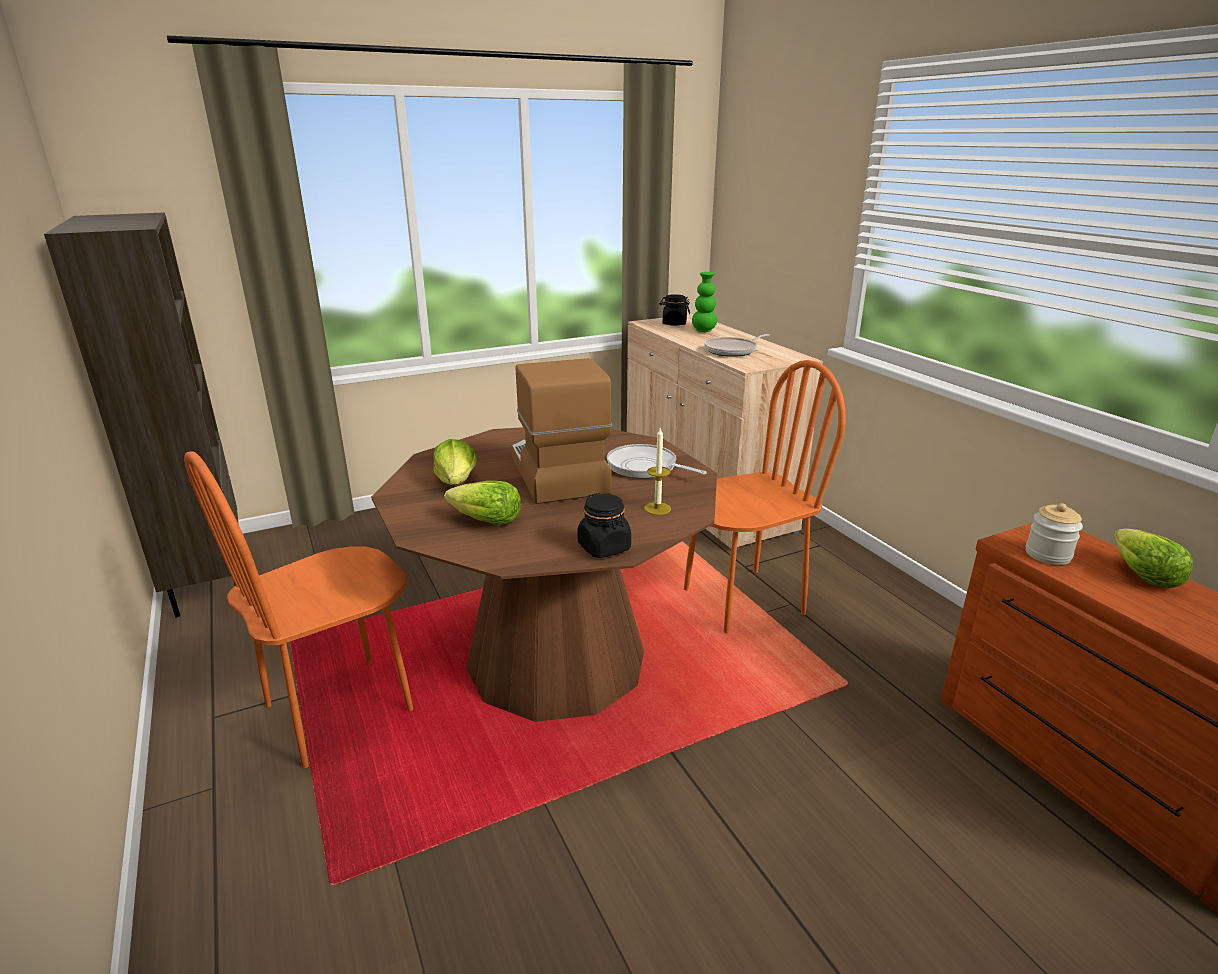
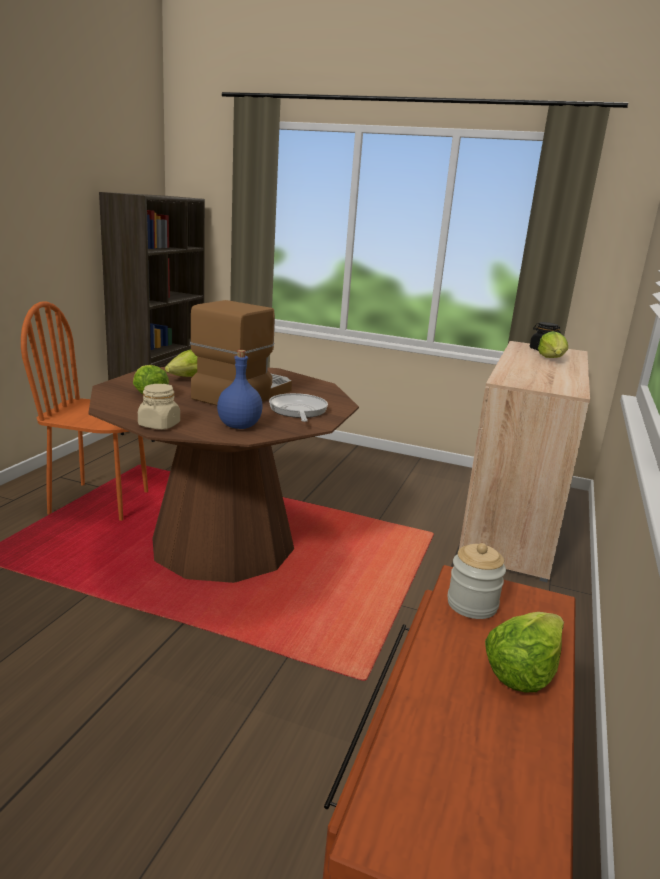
camera: 45 degrees right, 5 degrees down
(604, 547) = (159, 425): black jar -> beige jar
(657, 508) = (238, 426): candle -> blue bottle
(703, 331) = (552, 359): green vase -> lettuce
(733, 351) = (528, 372): frying pan -> none
(742, 601) = (399, 590): orange chair -> none

